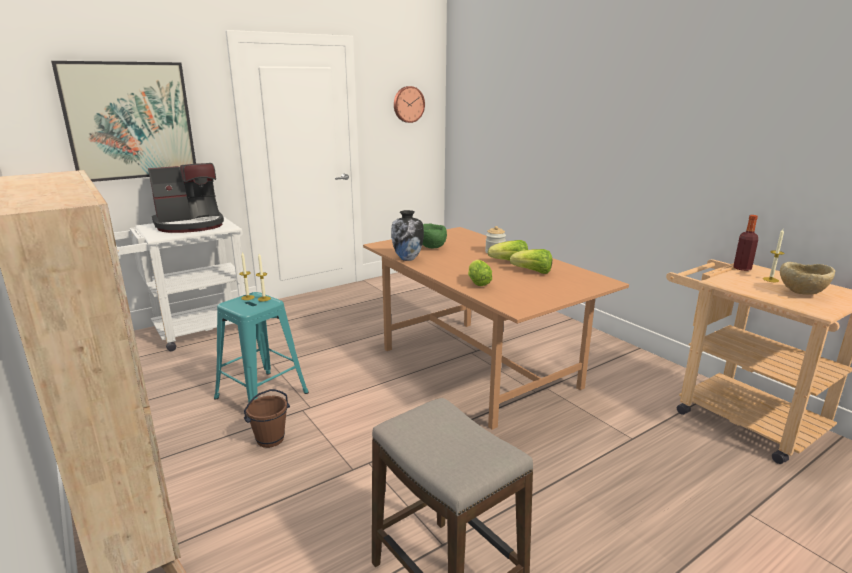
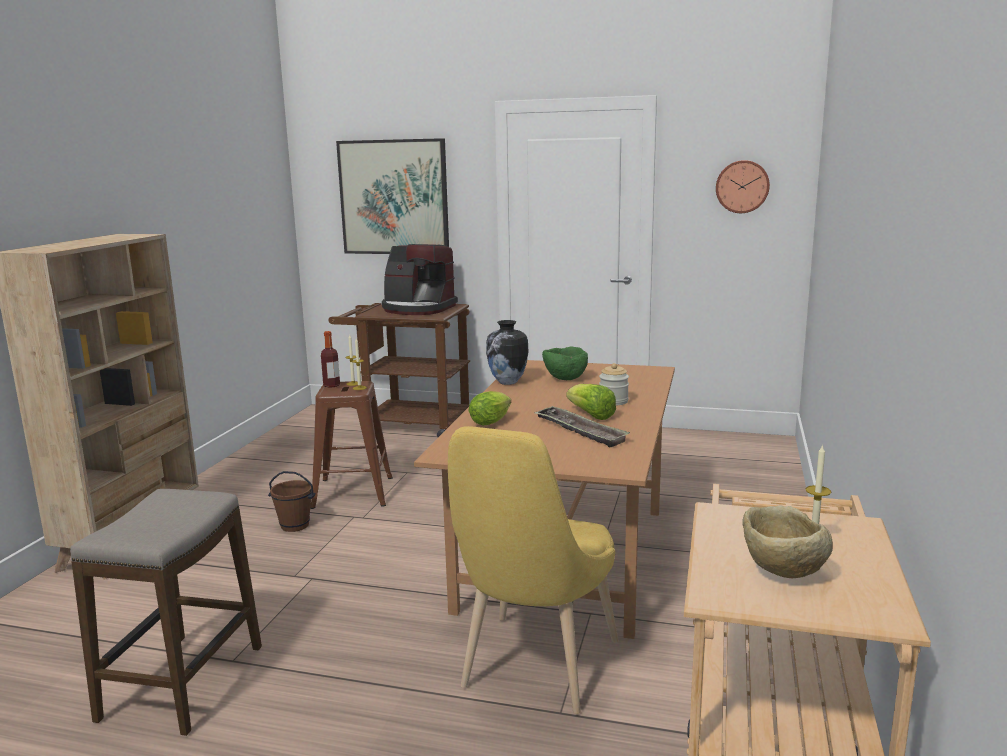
camera: 50 degrees right, 5 degrees down
(192, 332) = (408, 423): white cart -> brown cart
(260, 395) = (352, 492): turquoise stool -> brown stool
(532, 272) = (580, 431): lettuce -> tray
(585, 428) = (535, 670): none -> yellow chair
(742, 268) = (824, 515): bottle -> bottle (331, 385)

